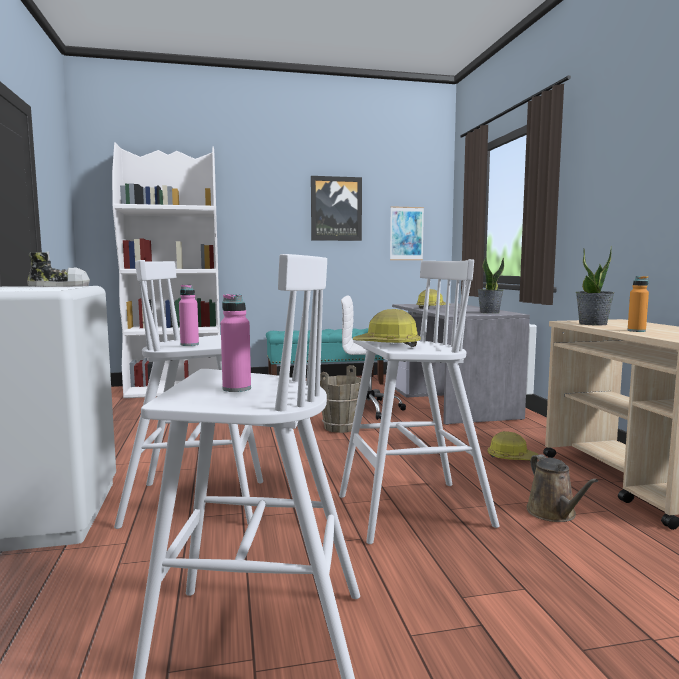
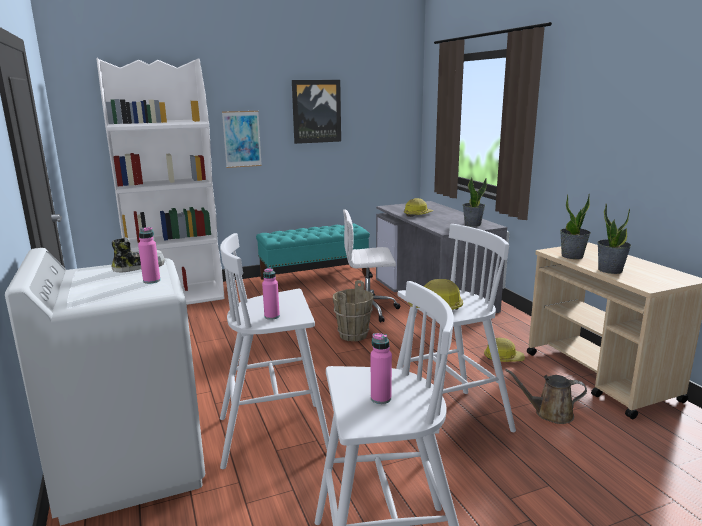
camera: 10 degrees left, 10 degrees up
(54, 288) = (151, 281): none -> pink bottle
(406, 233) = (381, 132): picture -> picture (242, 139)
(554, 513) = (550, 413): brown watering can -> brown watering can turned 120 degrees clockwise
(636, 331) = (610, 270): orange bottle -> potted plant

